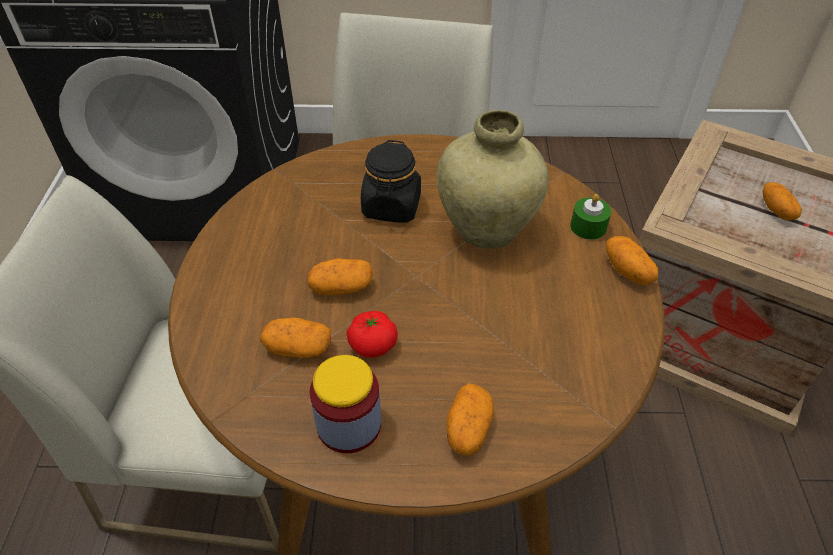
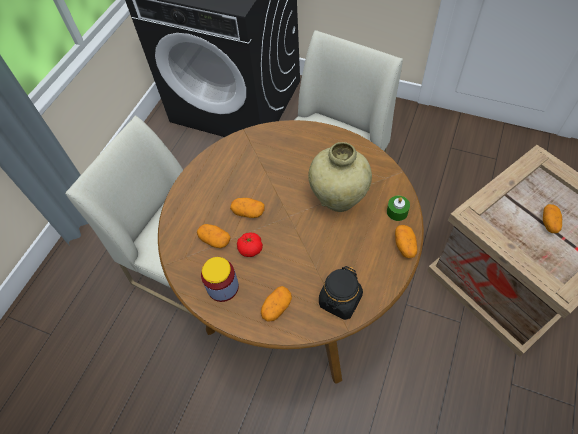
camera: 25 degrees right, 10 degrees up
(391, 207) = (294, 170): black jar -> black jar (340, 300)

